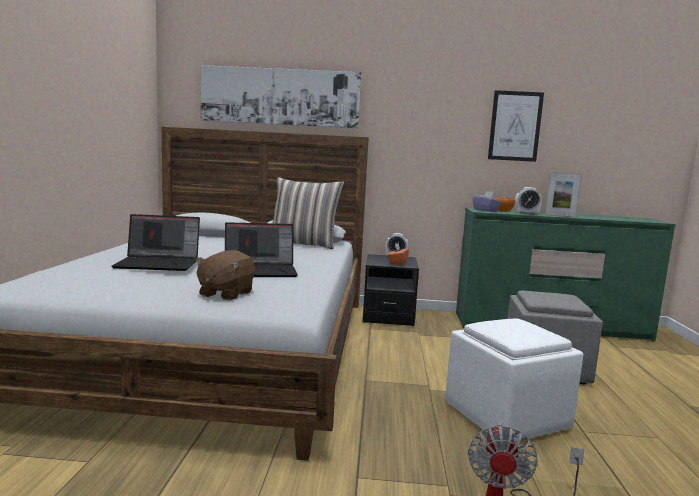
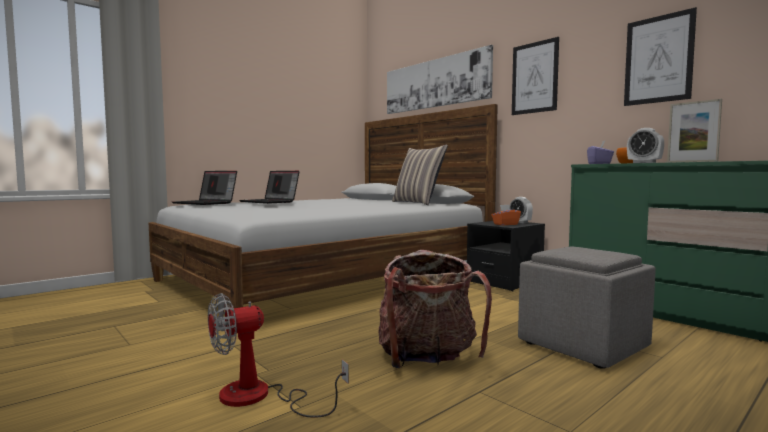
camera: 45 degrees right, 5 degrees down
(225, 294) = (247, 211): brown plush toy -> none
(261, 271) = (316, 207): laptop -> laptop (206, 203)
(407, 117) = (534, 77): none -> picture
(507, 417) = (427, 358): white ottoman -> backpack

